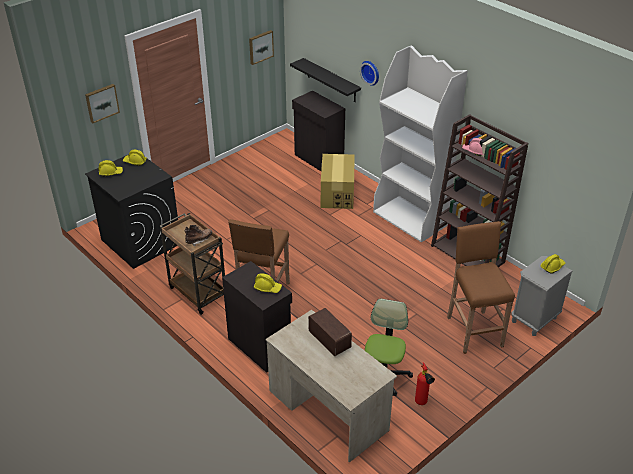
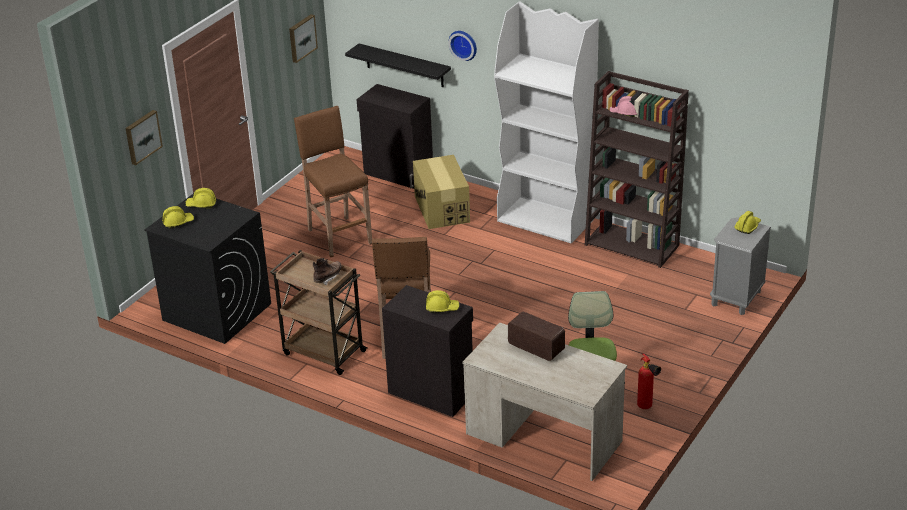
camera: 15 degrees left, 5 degrees down
(473, 330) = (673, 323): brown stool -> brown stool (338, 236)

